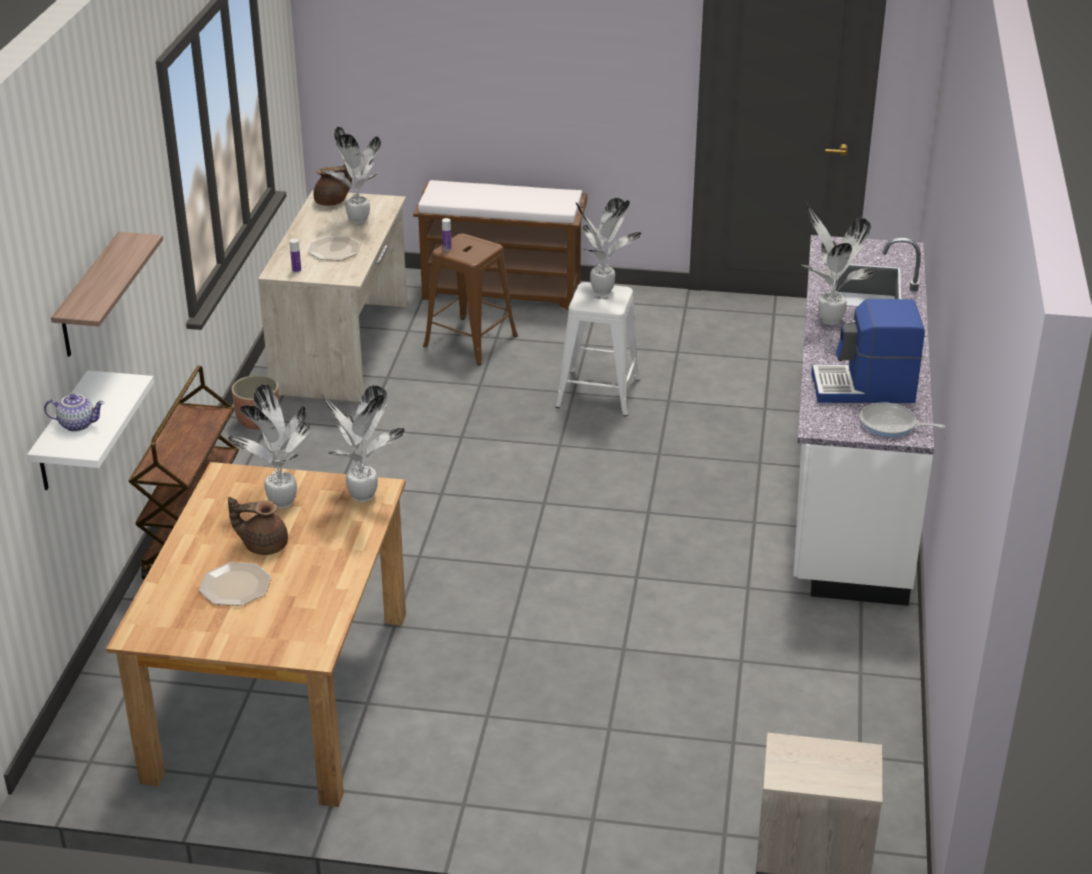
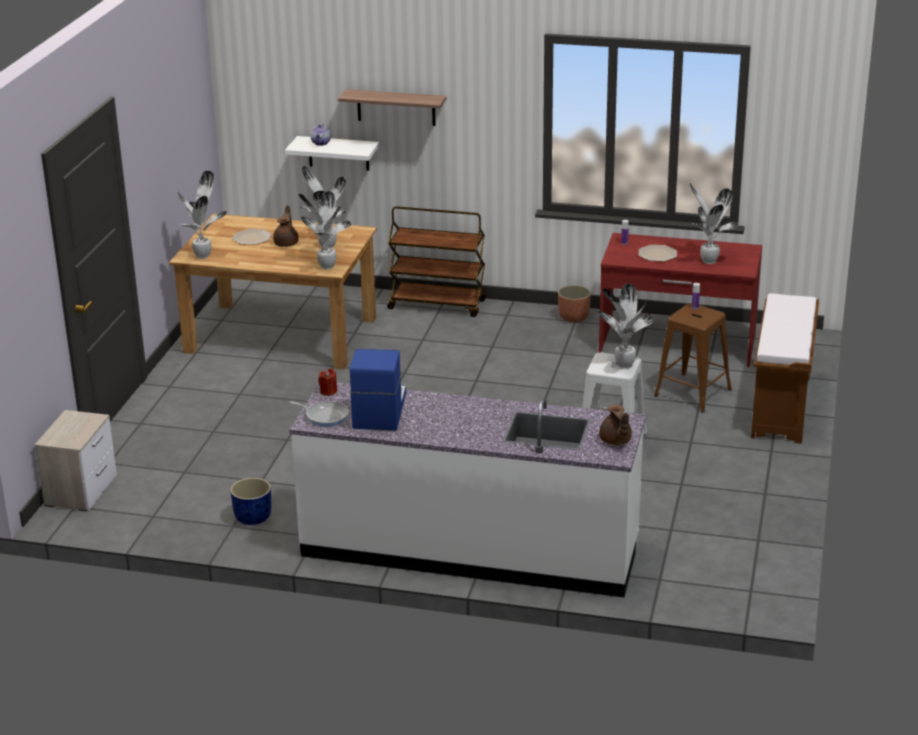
camera: 95 degrees right, 5 degrees down
(332, 202) = (740, 252): brown teapot -> brown teapot (615, 441)
(343, 348) = (677, 343): beige desk -> red desk
(827, 428) = (328, 391): none -> red candle
(828, 319) = (489, 407): potted plant -> potted plant (203, 255)
(835, 656) = (253, 518): none -> blue planter
(891, 425) = (325, 416): frying pan -> frying pan turned 90 degrees clockwise

